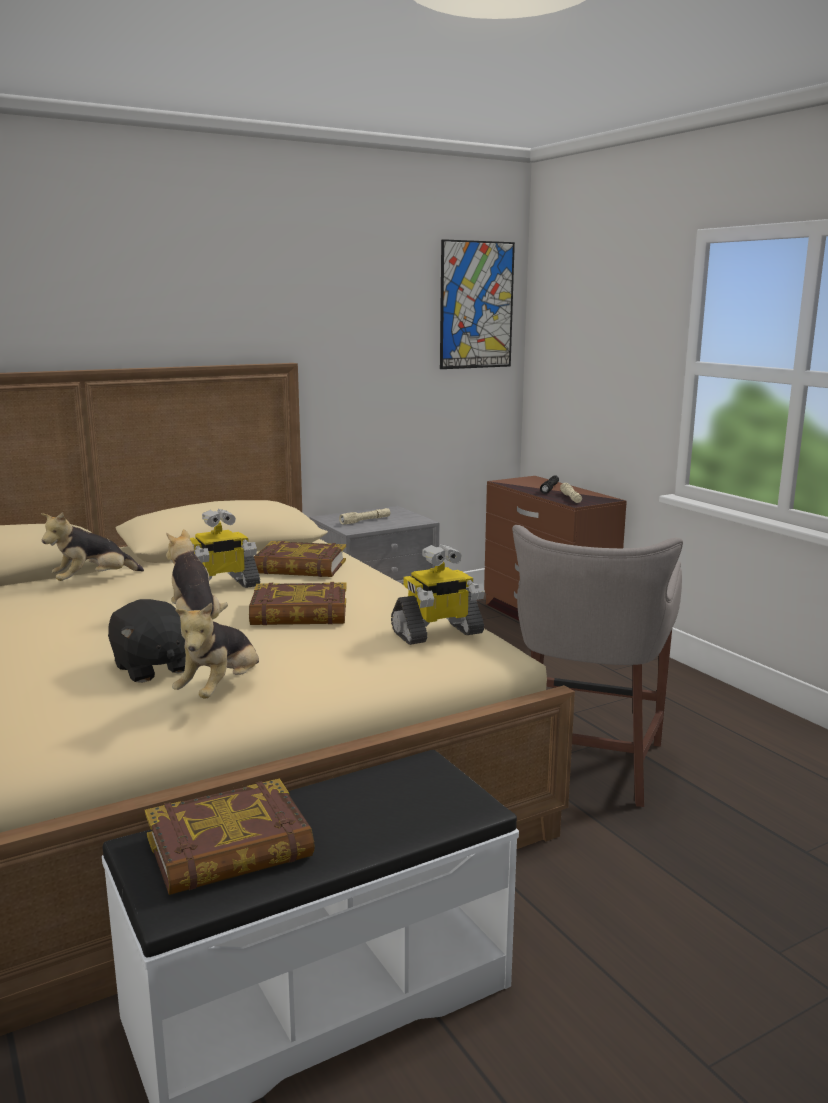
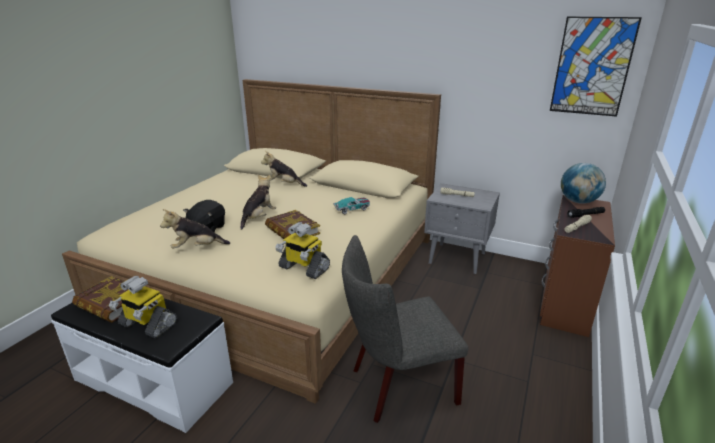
camera: 55 degrees right, 10 degrees up
(220, 587) = (305, 205): toy robot -> toy robot (147, 325)
(300, 567) = (352, 209): book -> toy car
(515, 482) = (578, 202): none -> globe
(585, 765) = (397, 386): grey stool -> grey chair

